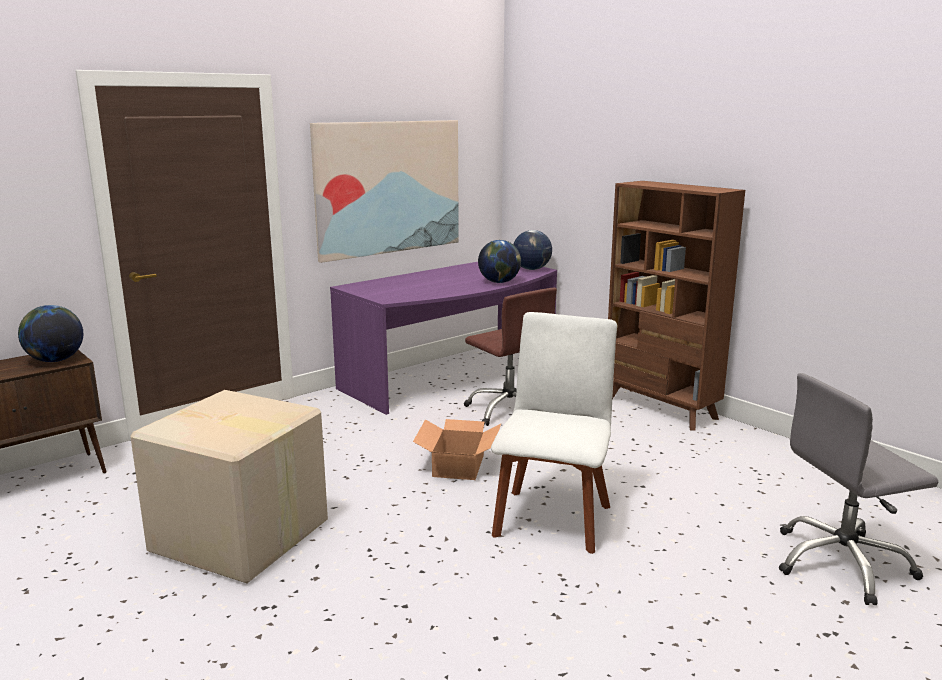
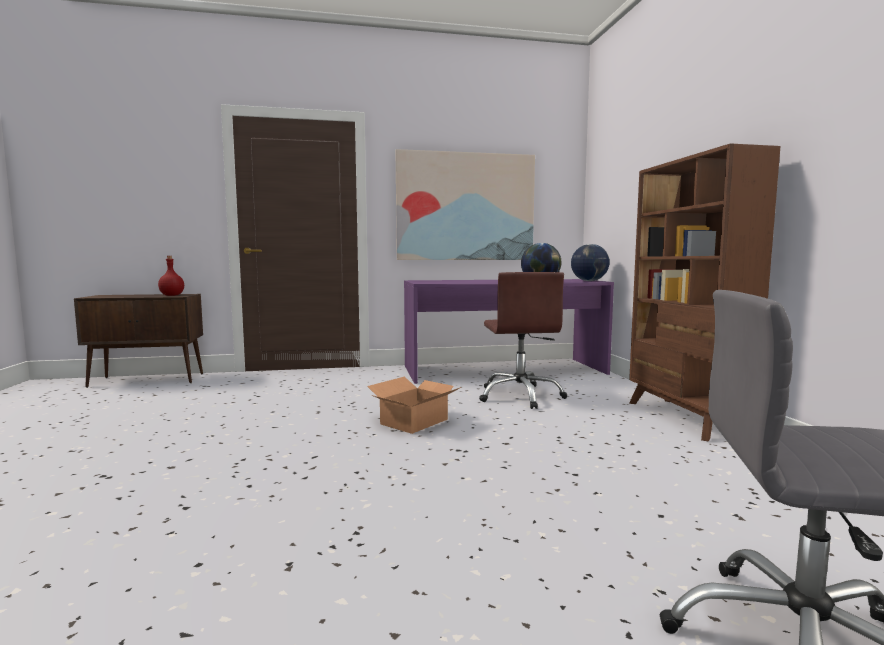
camera: 30 degrees right, 10 degrees down
(55, 360) = (171, 295): globe -> red bottle
(240, 537) = (183, 430): cardboard box -> none
(553, 517) = (435, 476): white chair -> none

